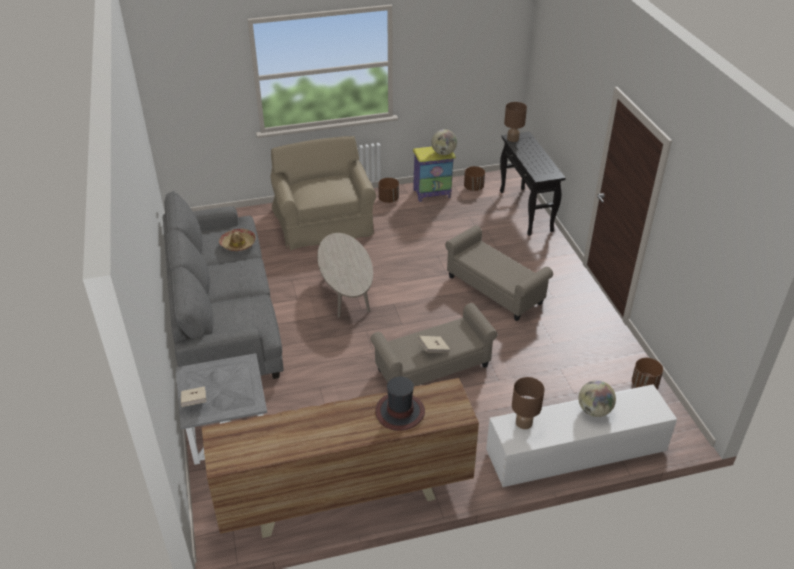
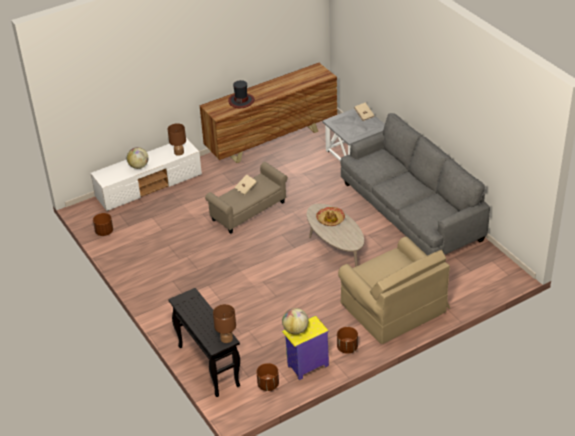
camera: 165 degrees right, 0 degrees up
(238, 244) = (420, 210): hat -> hat (330, 219)
(495, 290) = (219, 276): beige ottoman -> none

